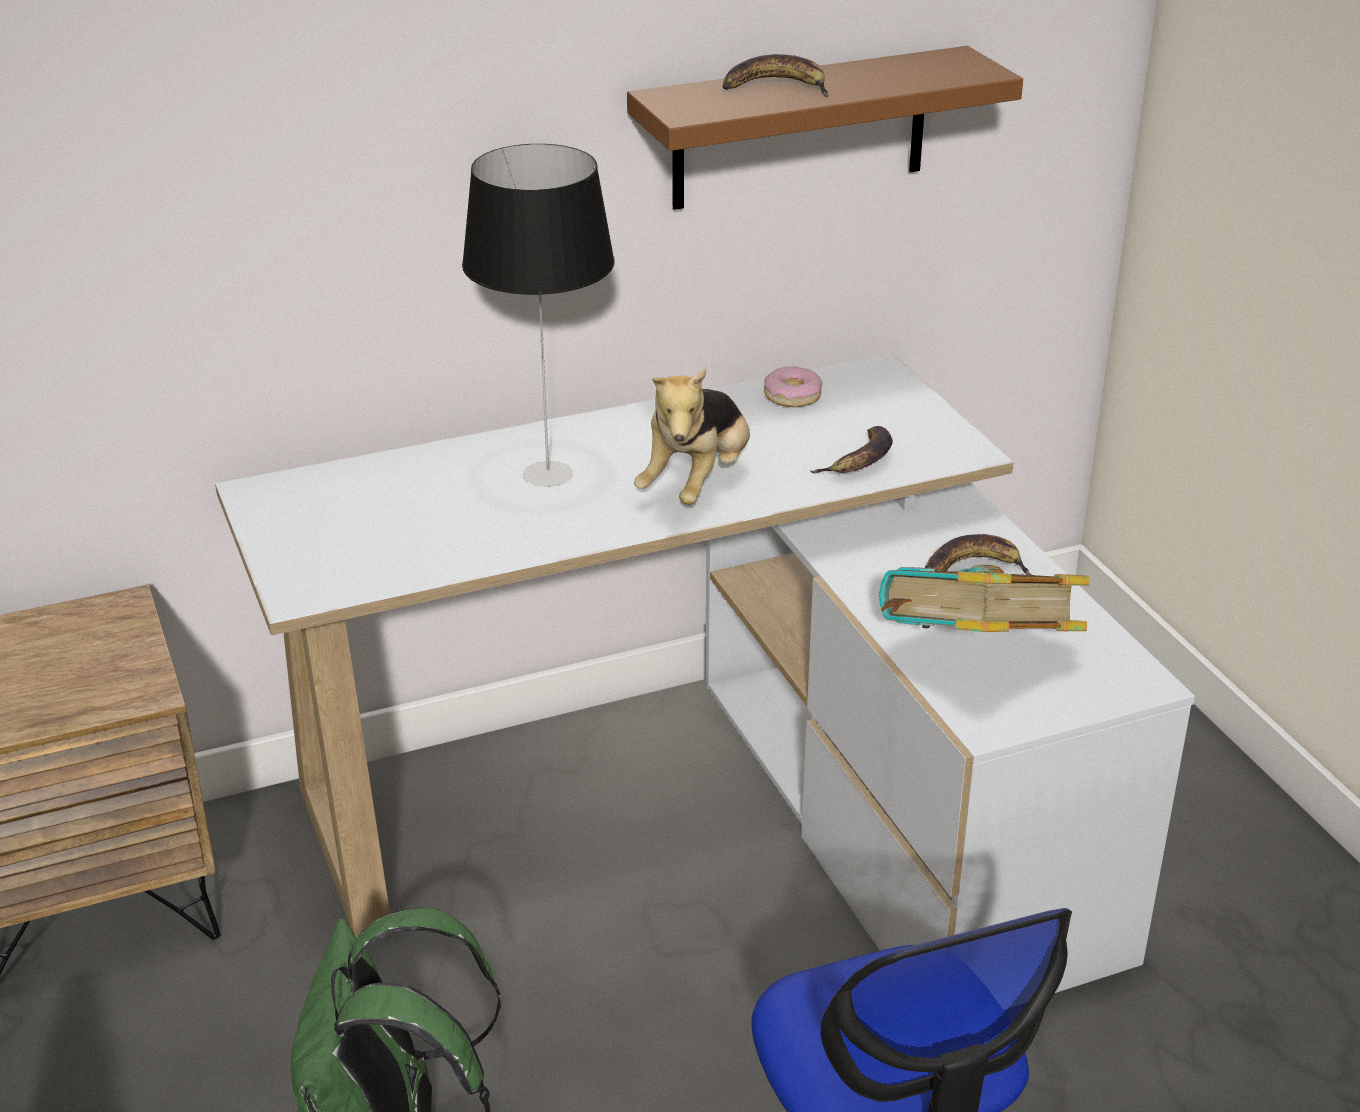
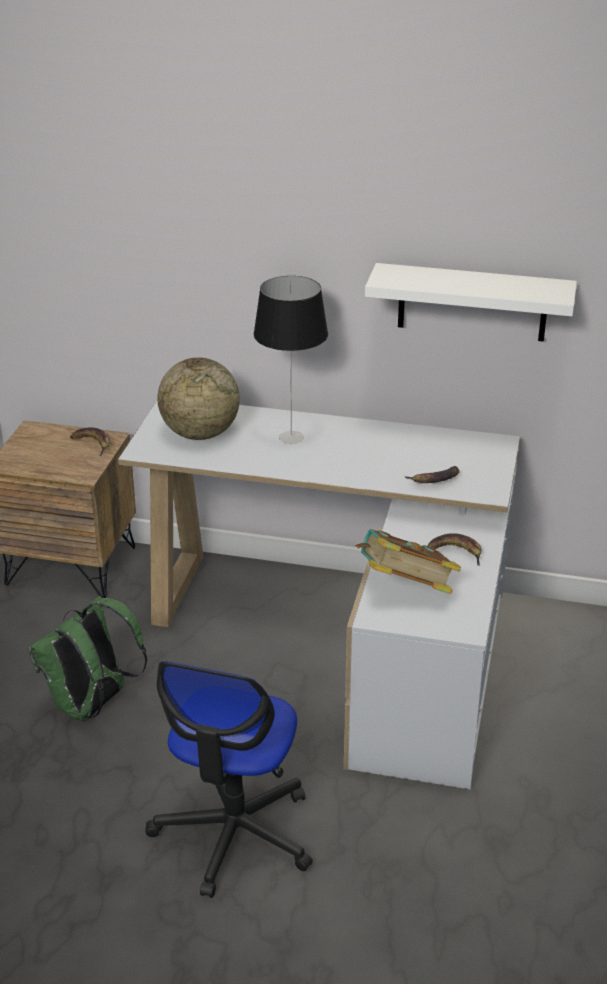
camera: 35 degrees right, 0 degrees up
(376, 523) = (200, 434): none -> globe
(697, 483) = (349, 464): plush toy -> none
(776, 87) = (444, 278): banana -> banana (93, 443)
(792, 396) = (443, 440): donut -> none
(800, 129) = (472, 302): brown shelf -> white shelf

